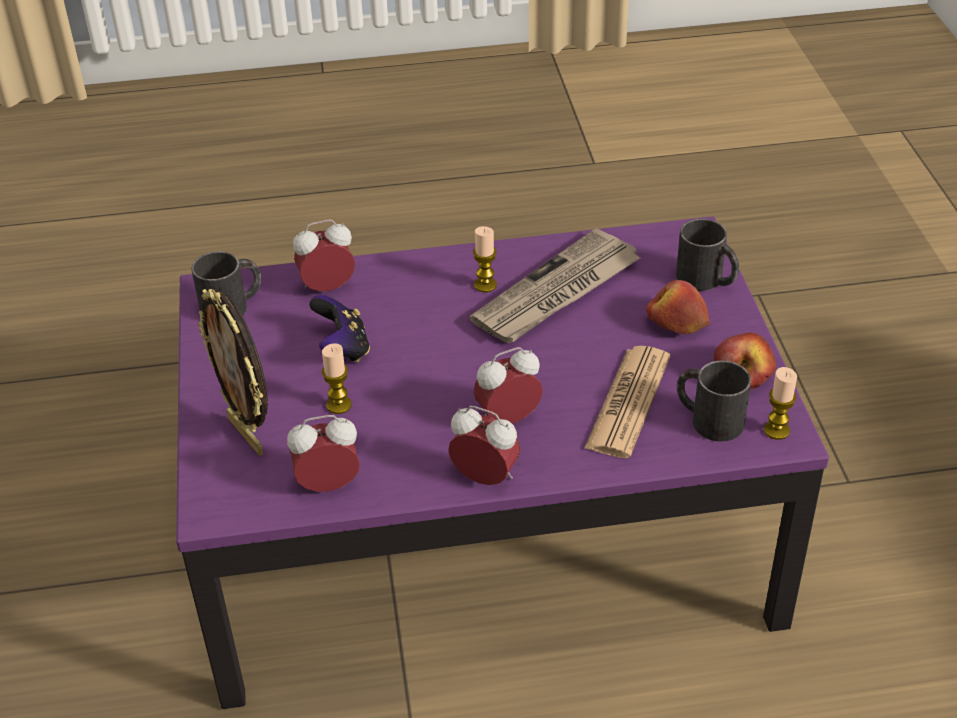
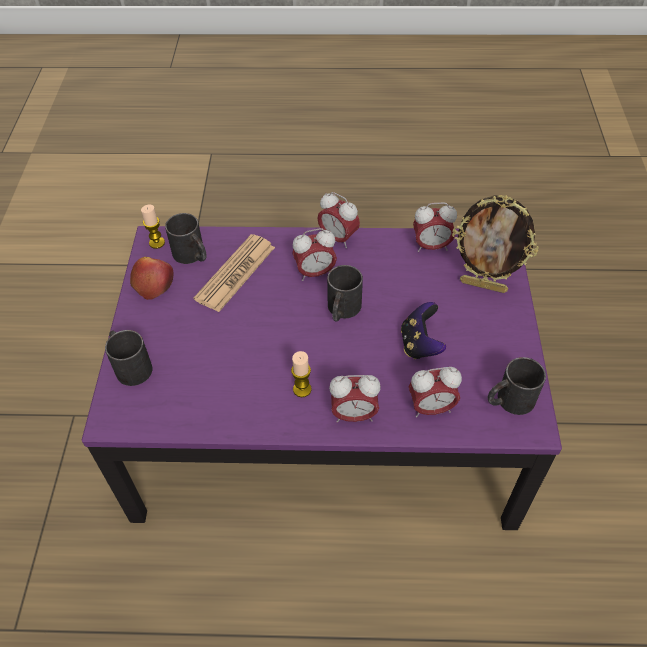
camera: 170 degrees left, 10 degrees up
(248, 435) = (483, 285): picture frame -> picture frame turned 135 degrees clockwise
(339, 405) = (424, 298): candle -> none
(418, 270) = (353, 415): none -> alarm clock
(455, 374) = (342, 310): none -> black mug
(557, 292) = (248, 372): newspaper -> none
(676, 322) = (173, 329): apple -> none

